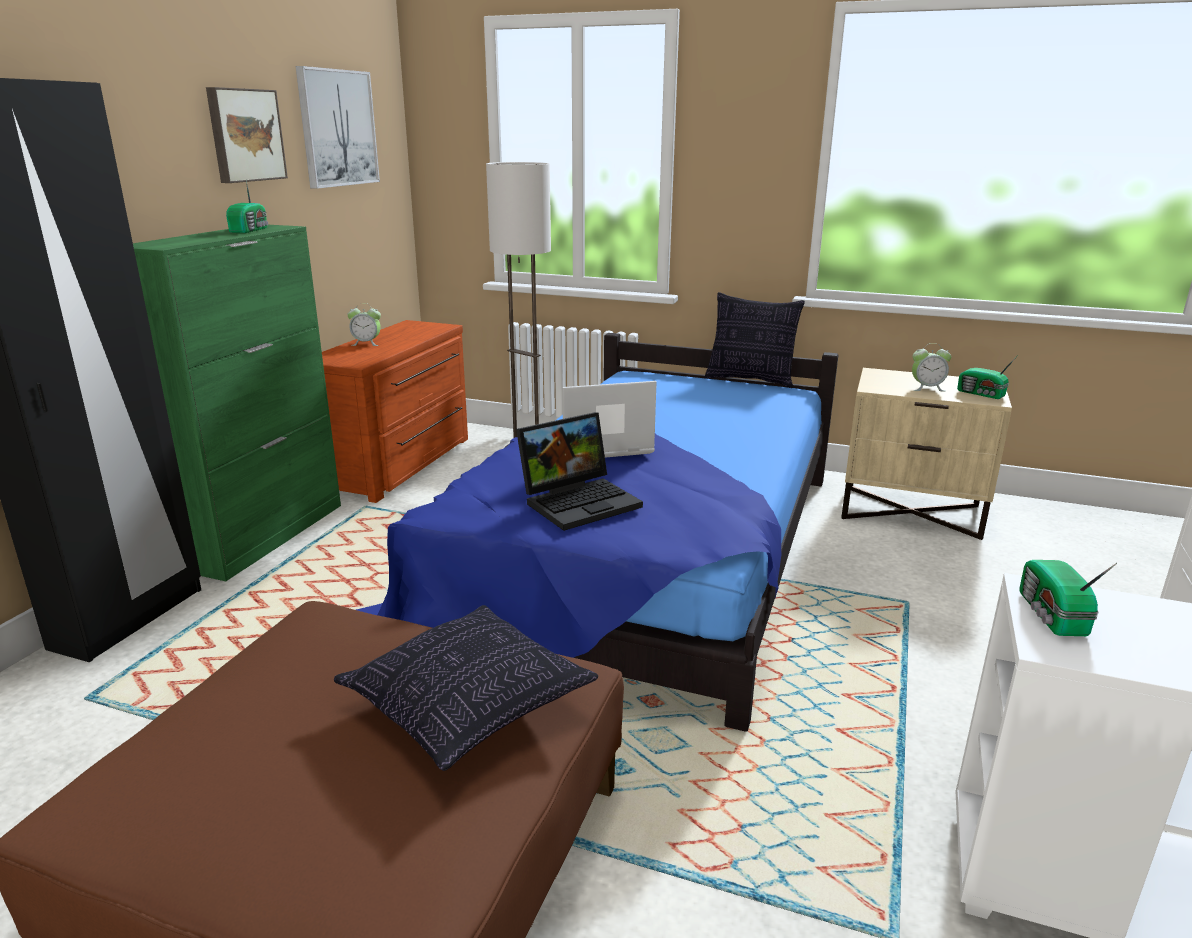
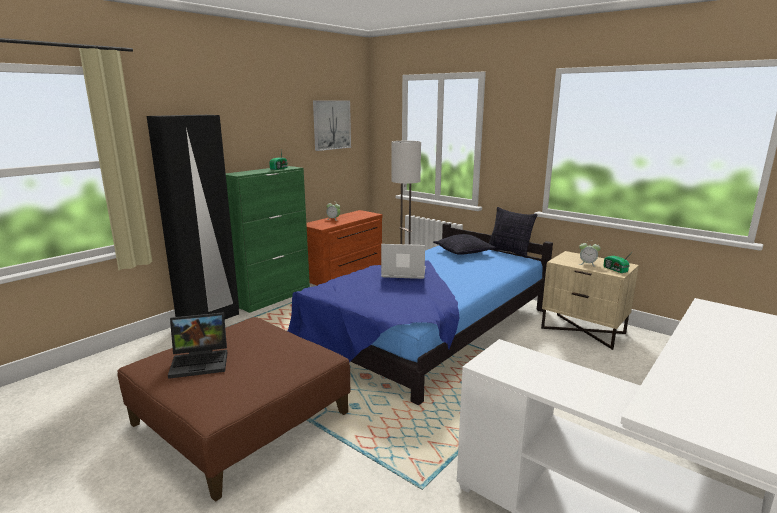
camera: 20 degrees right, 5 degrees down
(245, 135) = (285, 129): picture -> none
(467, 706) = (279, 358): pillow -> pillow (463, 252)
(580, 501) = (373, 293): laptop -> laptop (201, 361)
(1051, 615) = (497, 355): radio -> none

